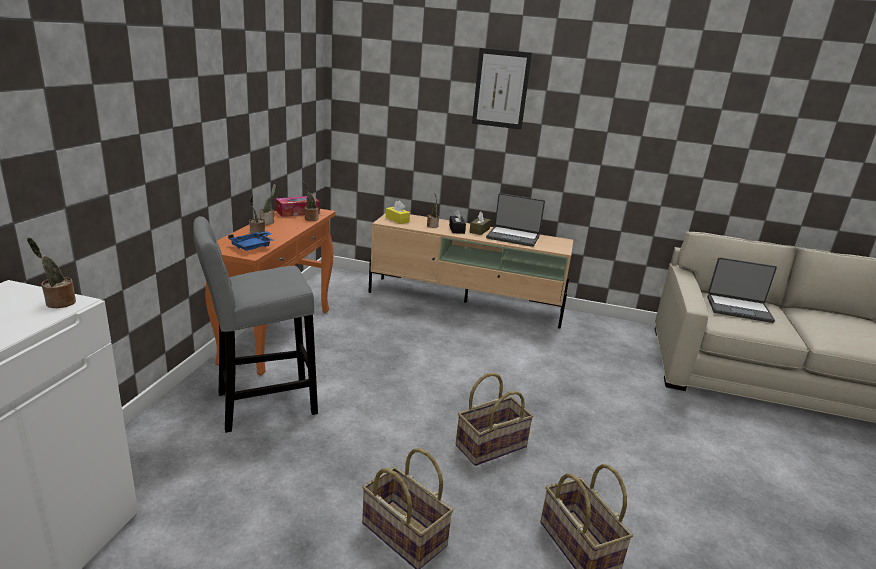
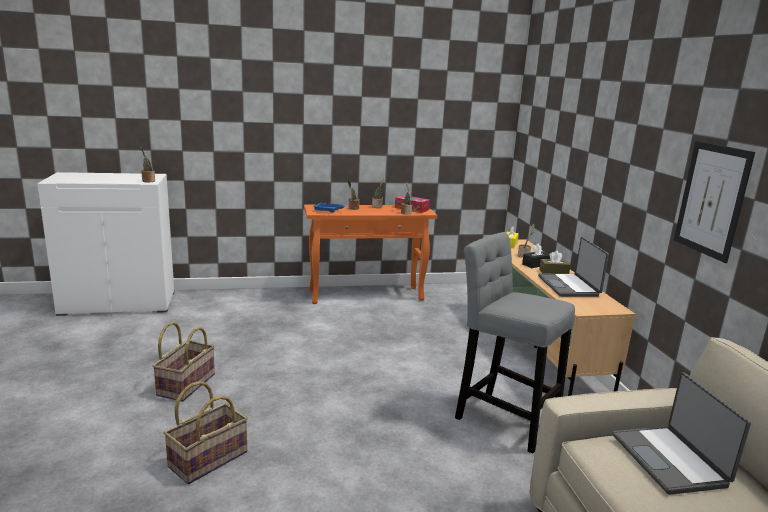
camera: 65 degrees right, 5 degrees down
(260, 405) = (281, 312): grey stool -> grey stool (502, 418)
(490, 445) = (307, 400): basket -> none
(501, 89) = (603, 122): picture -> picture (711, 200)

